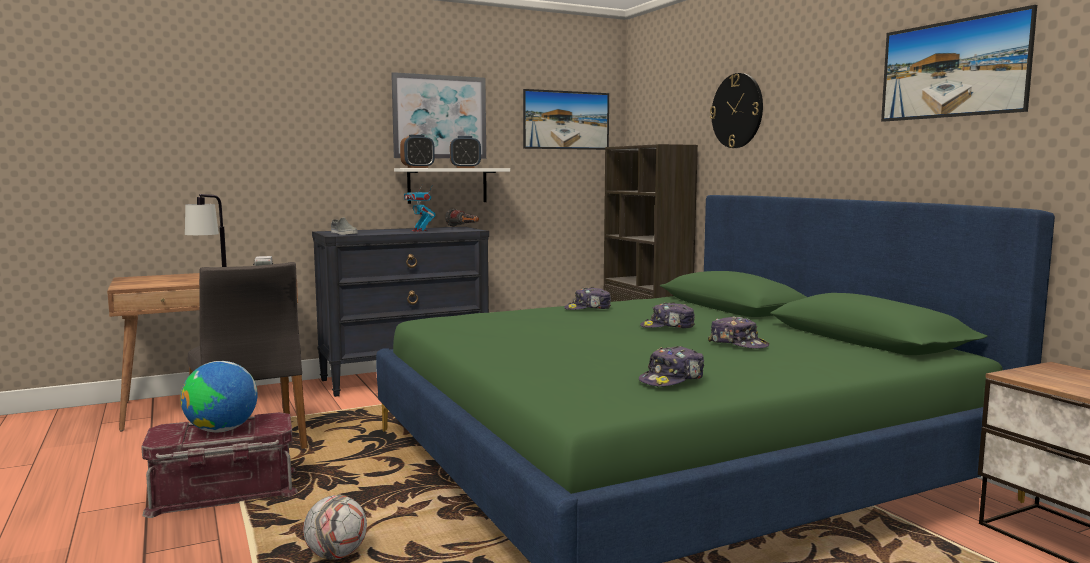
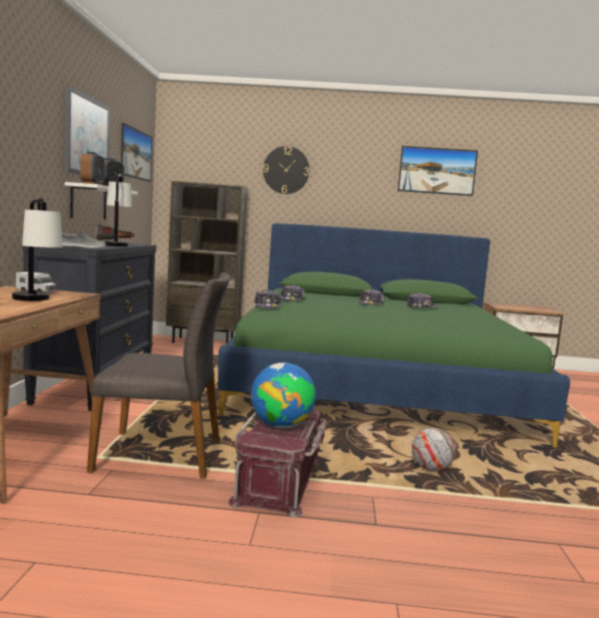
camera: 60 degrees left, 0 degrees up
(419, 231) = (116, 245): toy robot -> table lamp
(672, 379) = (484, 323): cap -> cap (267, 306)

